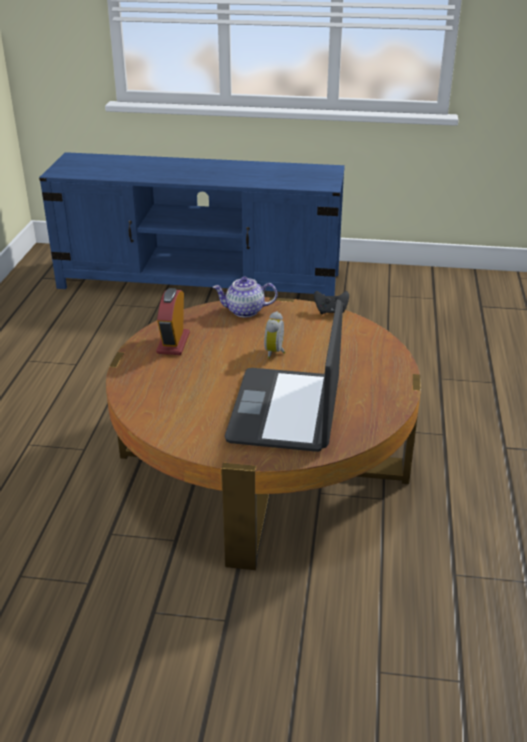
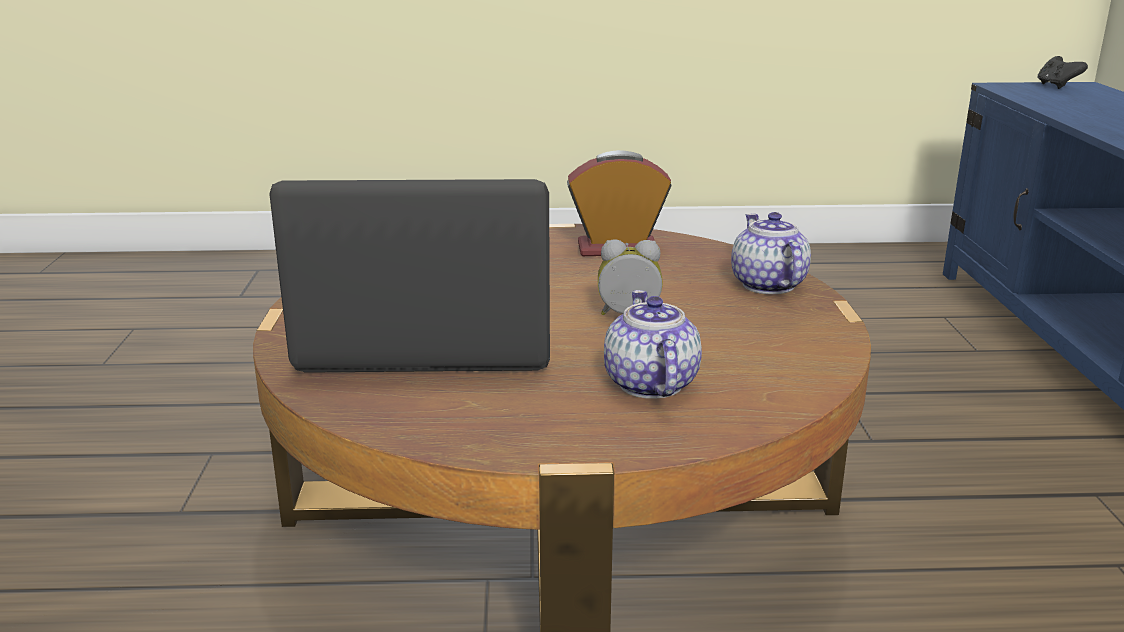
camera: 80 degrees right, 10 degrees down
(331, 312) = (837, 358): black game controller -> black game controller (1056, 86)
(348, 356) = (650, 385): none -> teapot

